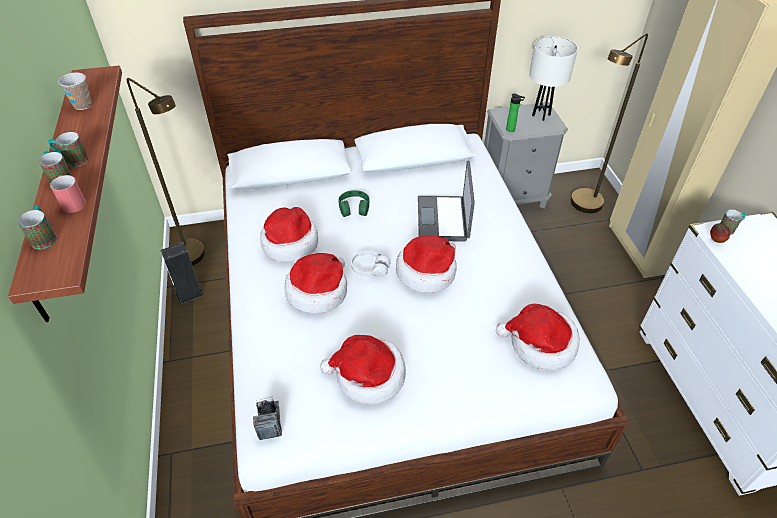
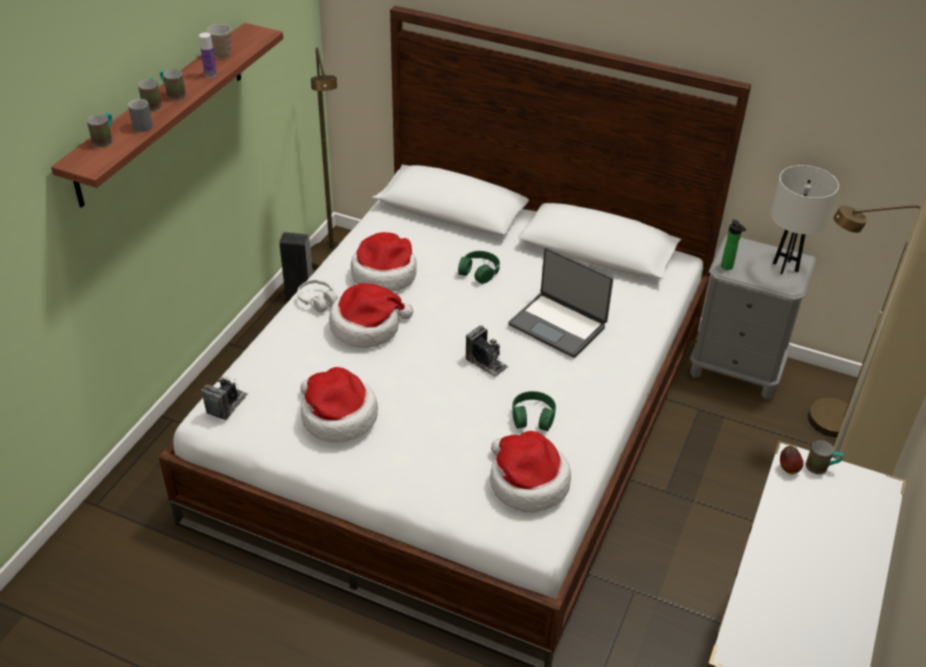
camera: 35 degrees right, 5 degrees down
(72, 202) = (144, 123): red mug -> grey mug
(91, 127) = (210, 74): none -> bottle
(370, 269) = (434, 333): white headphones -> white headphones (318, 301)
(427, 271) = (486, 362): hat -> camera
(444, 219) = (558, 325): laptop -> laptop turned 90 degrees counterclockwise
(495, 293) = (533, 416): none -> green headphones

